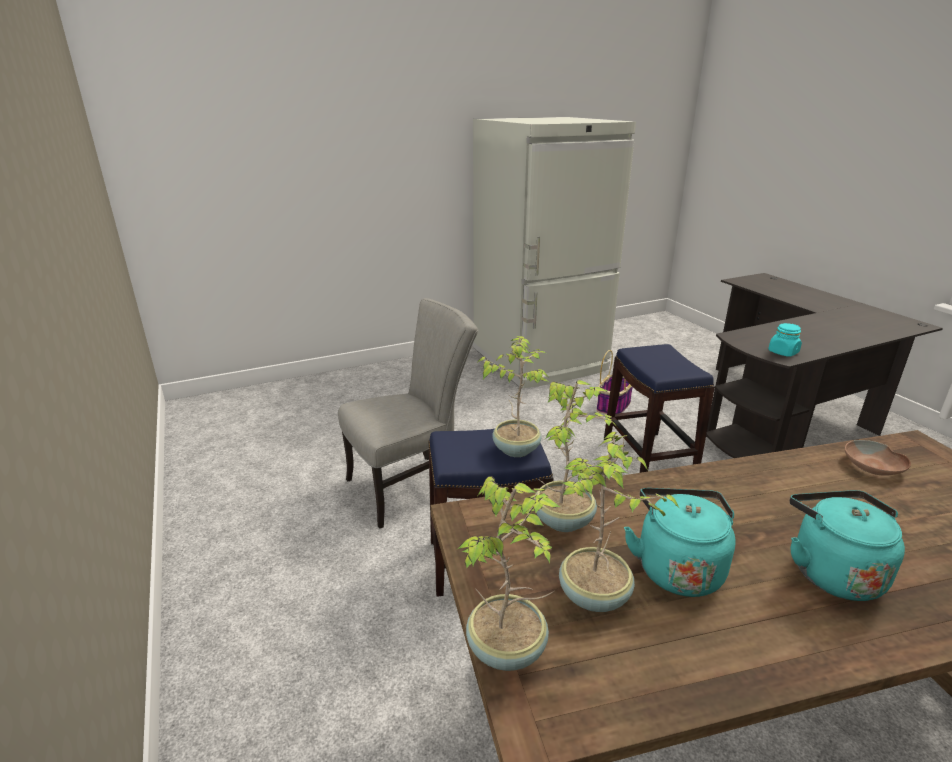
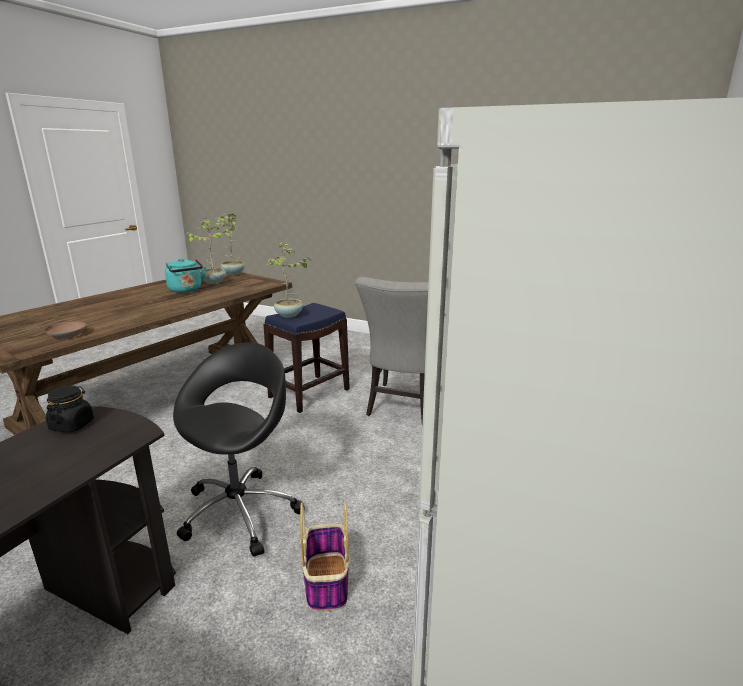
camera: 140 degrees right, 5 degrees down
(565, 520) = (236, 289): potted plant -> none
(648, 458) = (242, 510): stool -> black office chair
(783, 352) = (72, 425): turquoise jar -> black jar
(831, 571) = (123, 300): turquoise kettle -> none

